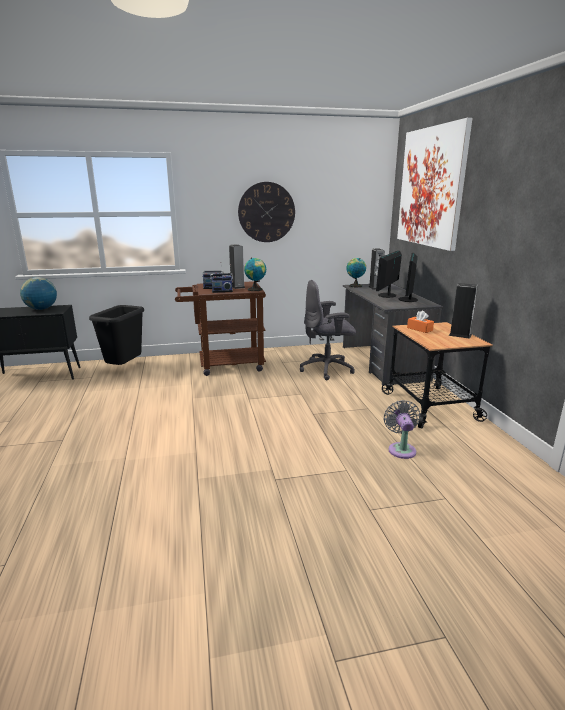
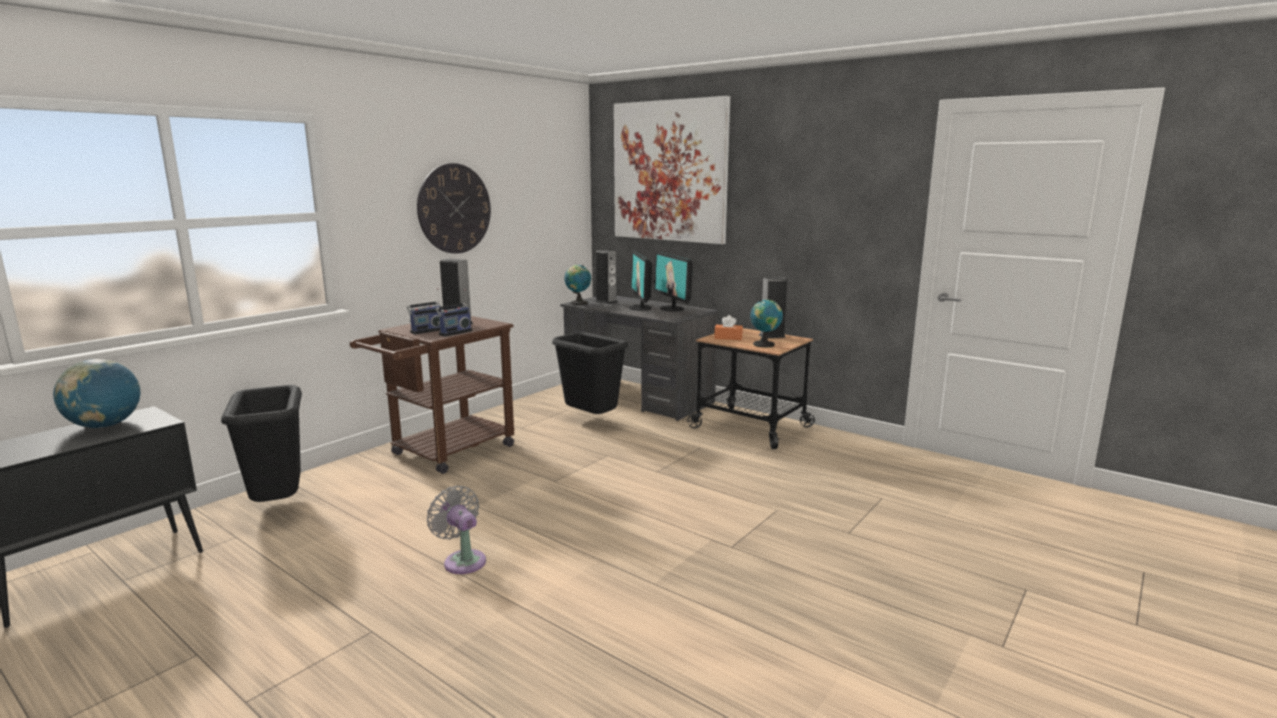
camera: 40 degrees left, 5 degrees down
(256, 289) = (495, 323): globe -> globe (765, 344)
(327, 369) = (590, 420): grey office chair -> black trash can
(401, 449) = (789, 473): grey fan -> grey fan (463, 560)

